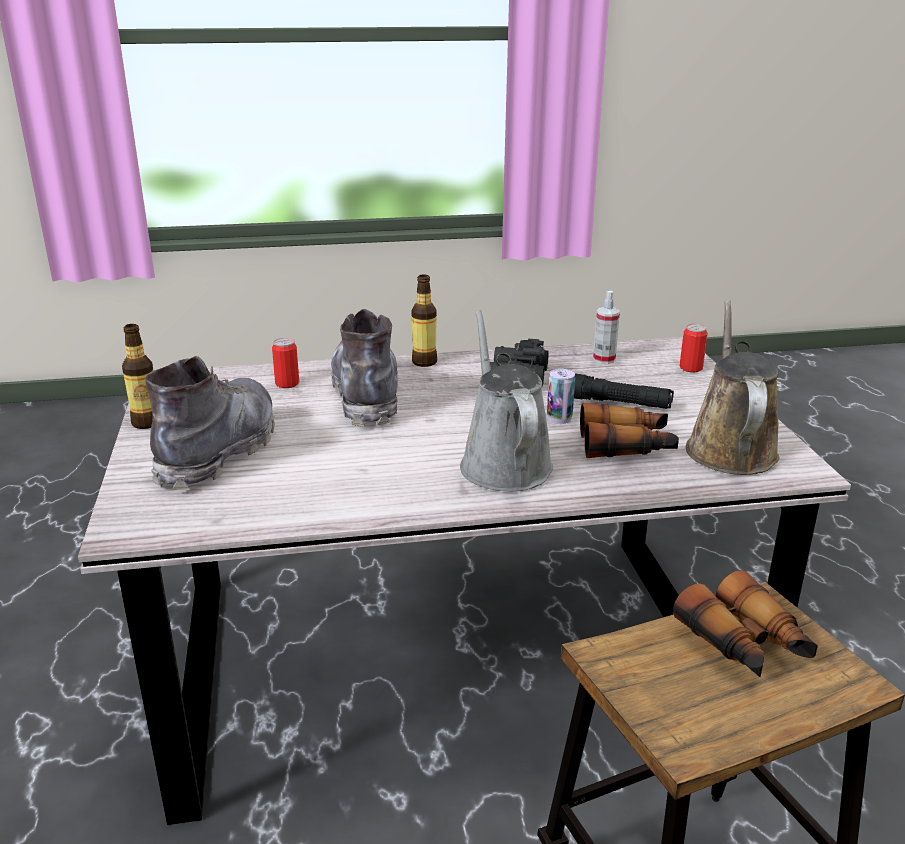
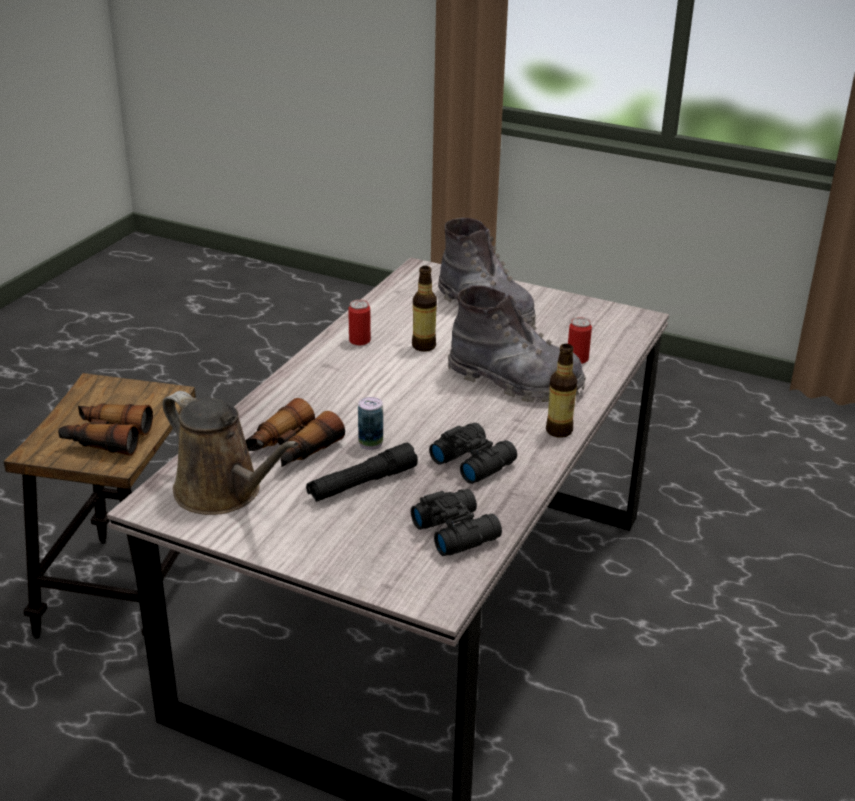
camera: 125 degrees right, 5 degrees up
(146, 423) = (559, 298): bottle -> bottle (423, 346)
(503, 462) = (339, 391): grey watering can -> none
(604, 359) = (456, 530): spray bottle -> black binoculars
(691, 368) = (373, 573): can -> can (359, 340)

